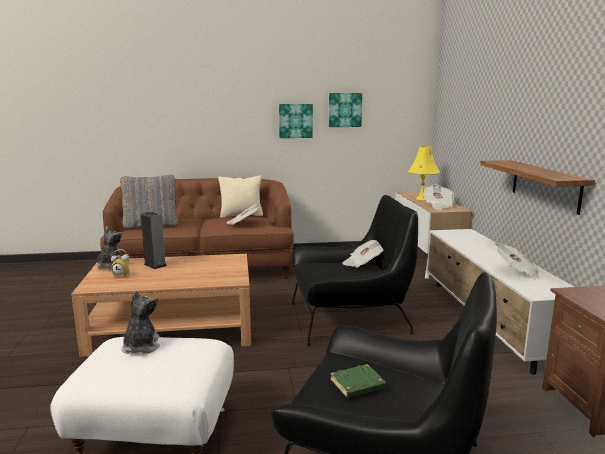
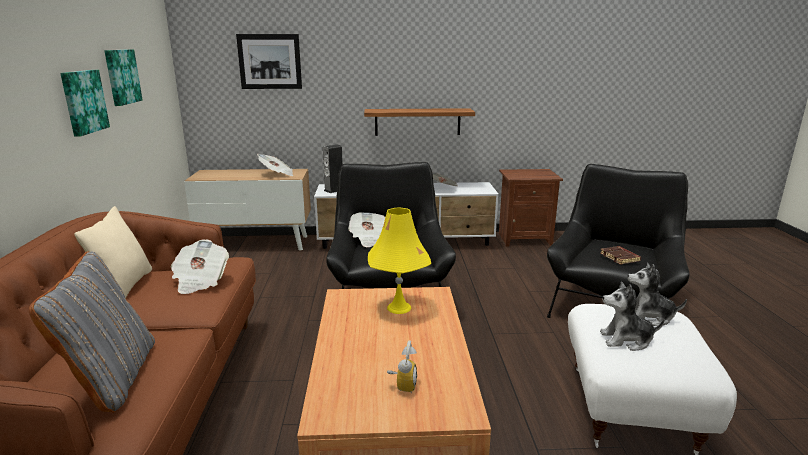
camera: 85 degrees left, 5 degrees up
(110, 266) = (349, 409): plush toy -> plush toy (649, 317)
(155, 265) = (358, 358): speaker -> speaker (334, 190)
(357, 385) = (620, 258): green book -> brown book
(421, 198) = (236, 175): yellow table lamp -> yellow table lamp (399, 308)
(468, 105) = (270, 61): none -> picture

